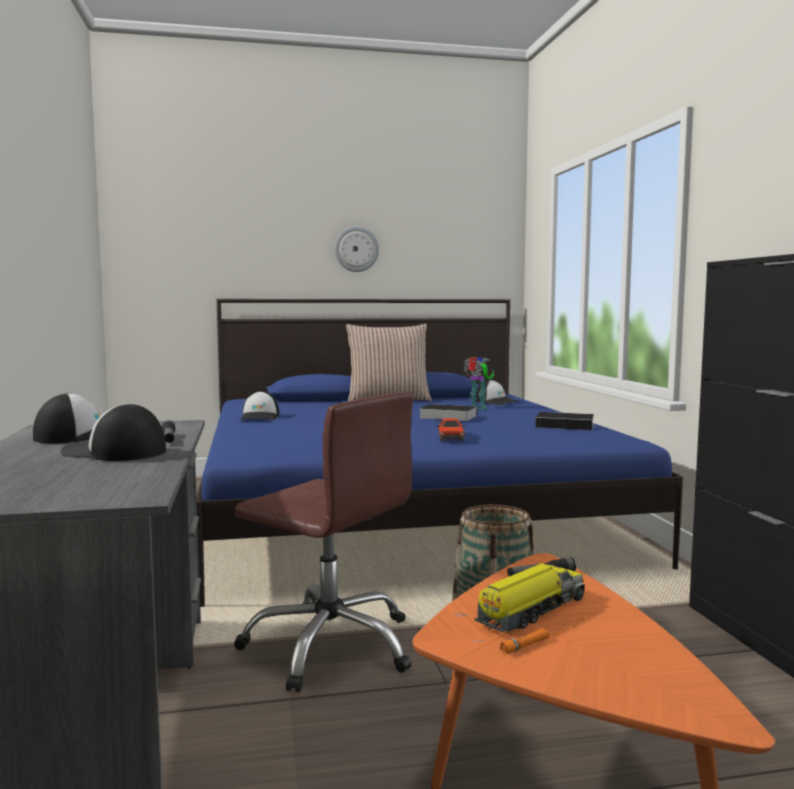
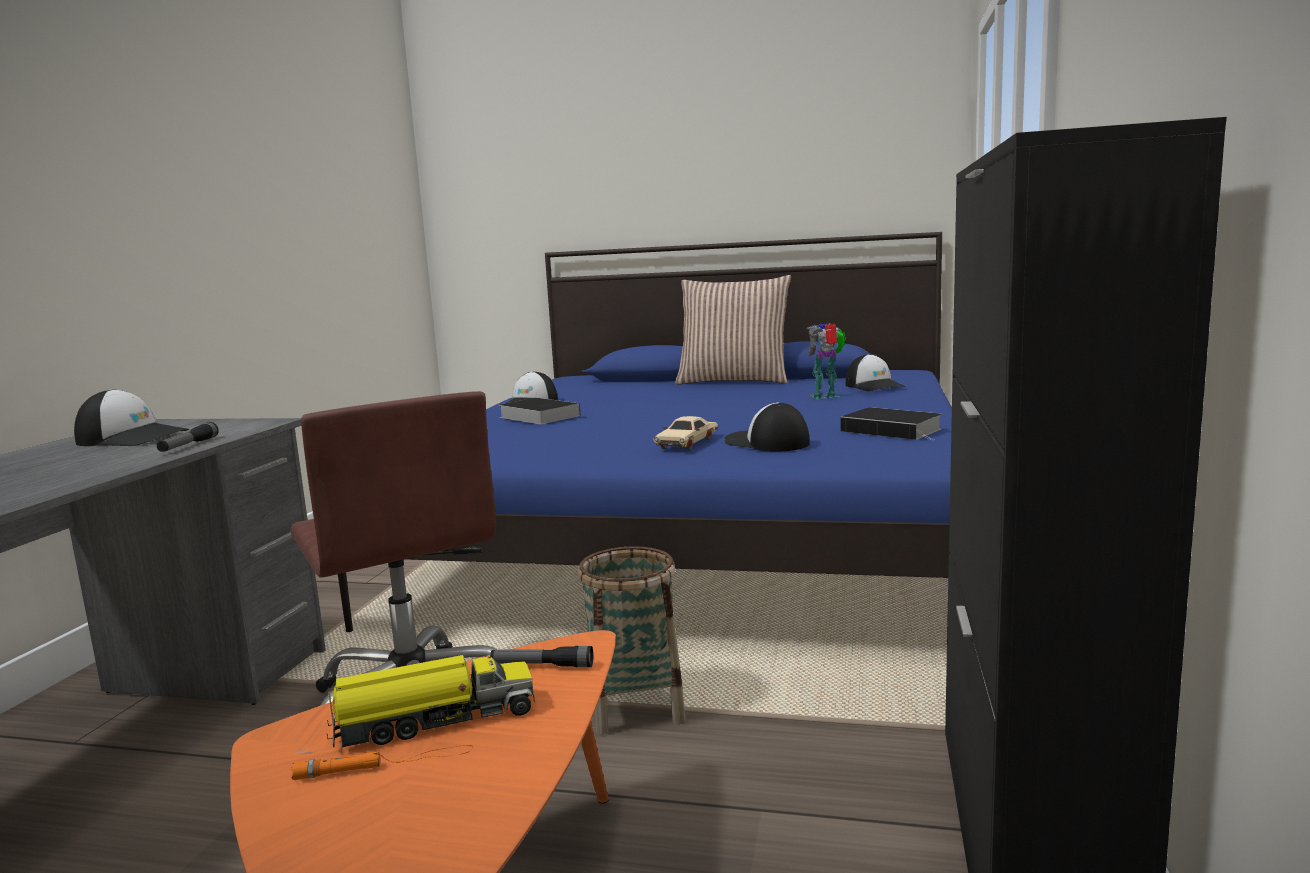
camera: 25 degrees right, 5 degrees up
(114, 452) = (91, 462): cap -> cap (766, 443)
(356, 249) = (715, 175): wall clock -> none
(446, 416) = (751, 409): book -> book (537, 416)
(450, 437) = (687, 443): red toy car -> beige toy car
(478, 408) = (826, 397): toy robot -> toy robot turned 75 degrees counterclockwise

